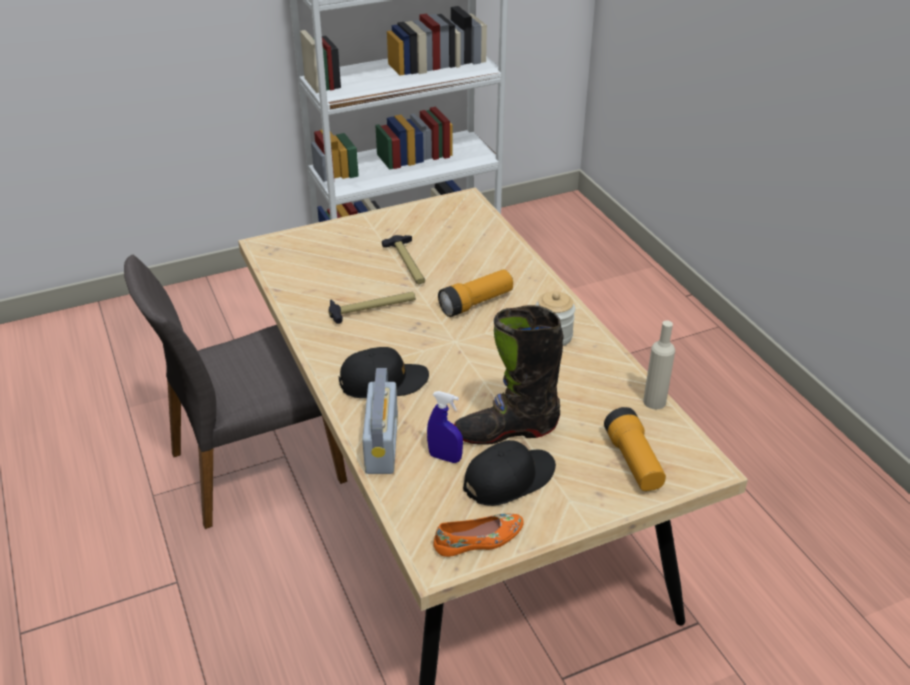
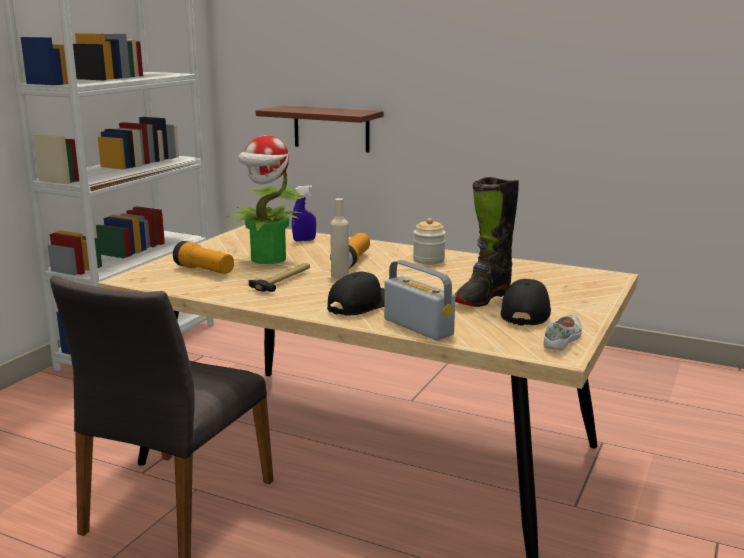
camera: 40 degrees left, 20 degrees down
(408, 264) = (268, 259): hammer -> potted plant
(445, 457) = (470, 318): blue spray bottle -> blue spray bottle (304, 240)
(479, 540) = (563, 339): orange shoe -> white shoe
(633, 461) = (574, 286): flashlight -> flashlight (204, 270)
(654, 401) = (537, 265): beige bottle -> beige bottle (340, 276)
(690, 60) = (331, 128): none -> brown shelf

